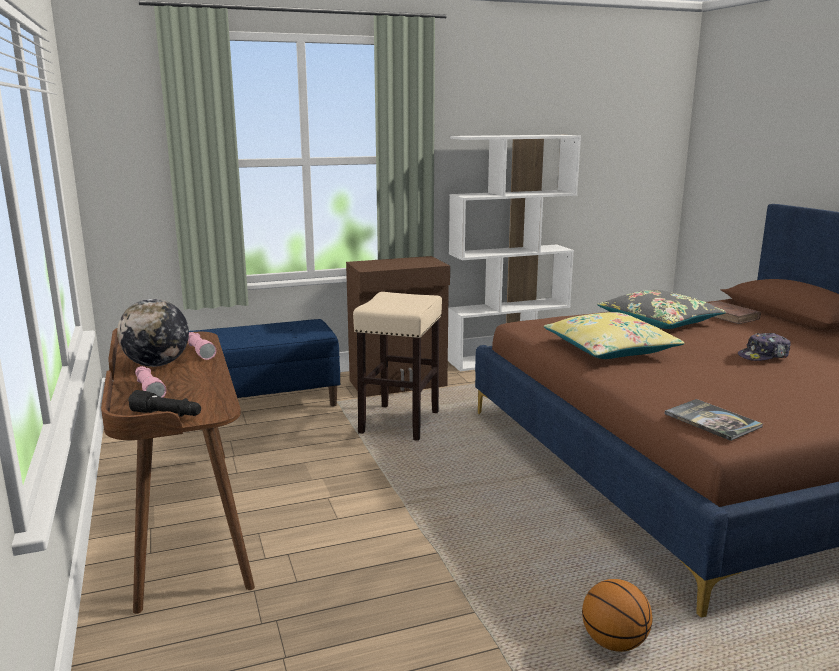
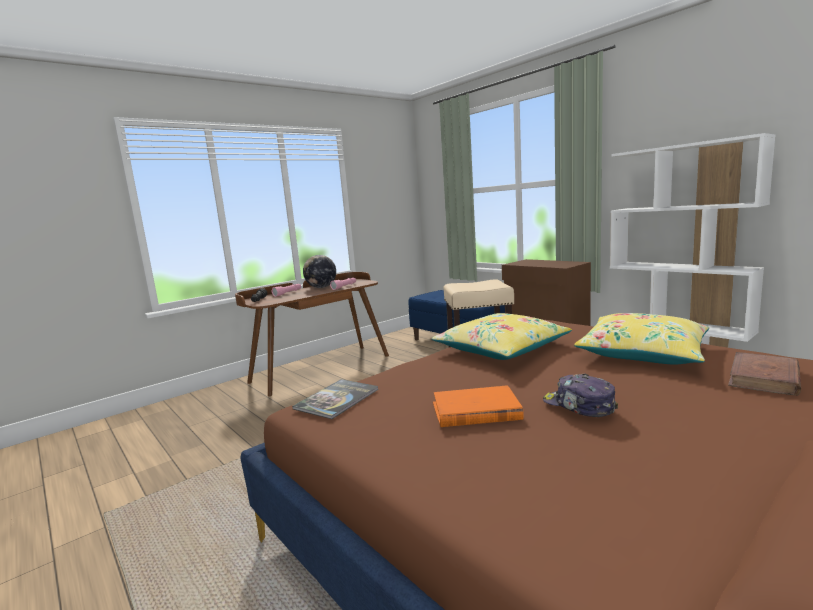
camera: 70 degrees right, 5 degrees down
(614, 642) = (228, 503): basketball -> none
(659, 321) = (643, 352): grey pillow -> yellow pillow
(762, 381) = (475, 411): none -> orange book

